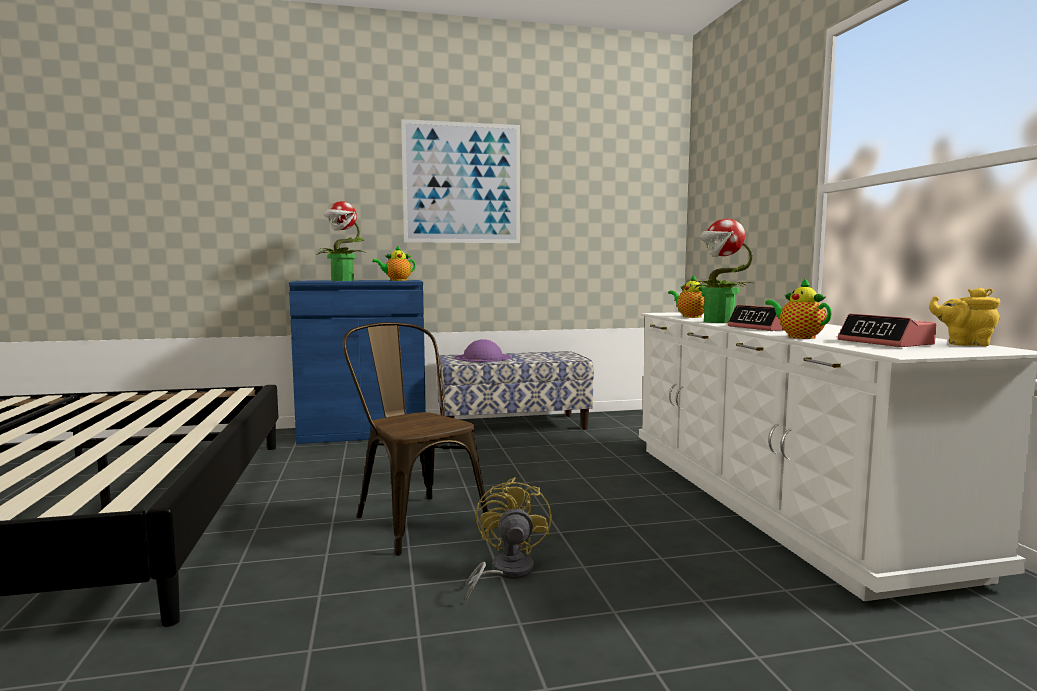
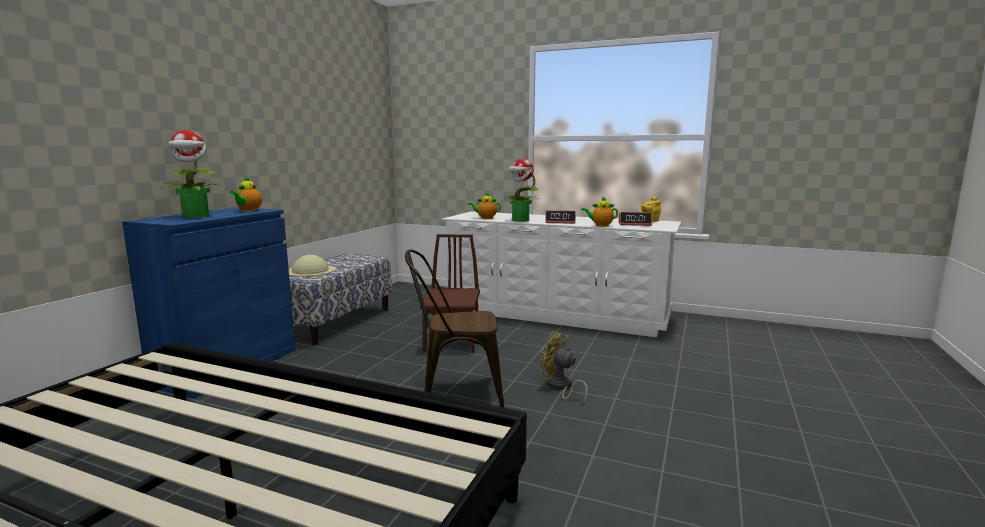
camera: 55 degrees left, 5 degrees up
(462, 183) = (263, 111): picture -> none
(483, 357) = (310, 270): purple hat -> beige hat
(553, 477) = (452, 341): none -> brown chair

